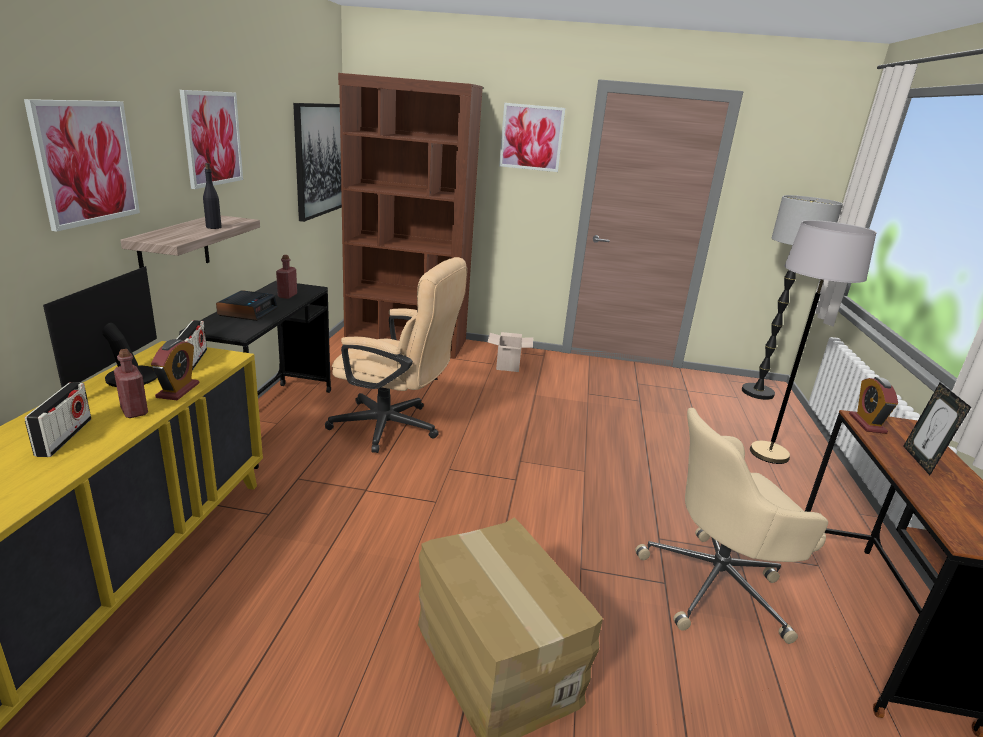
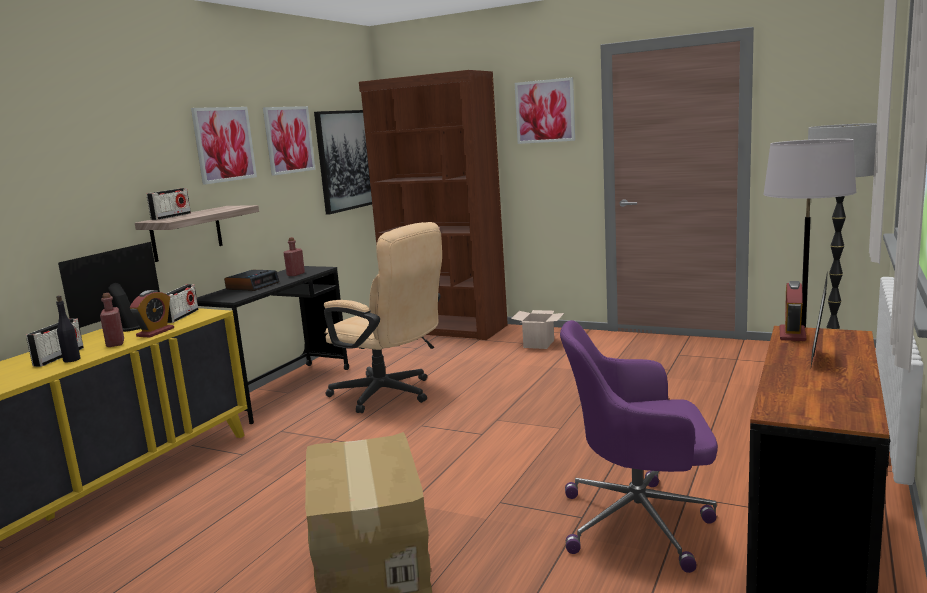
camera: 20 degrees right, 10 degrees down
(86, 162) = (105, 164): picture -> picture (288, 140)
(164, 232) = (171, 216): none -> radio
(213, 227) = (213, 211): black bottle -> black bottle (72, 360)
(717, 586) = (640, 522): beige office chair -> purple office chair

